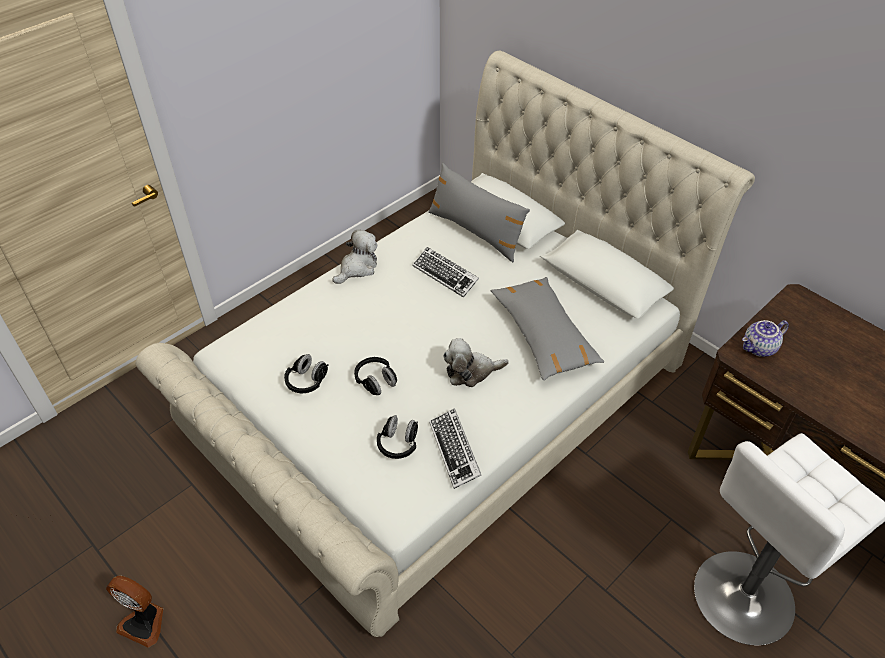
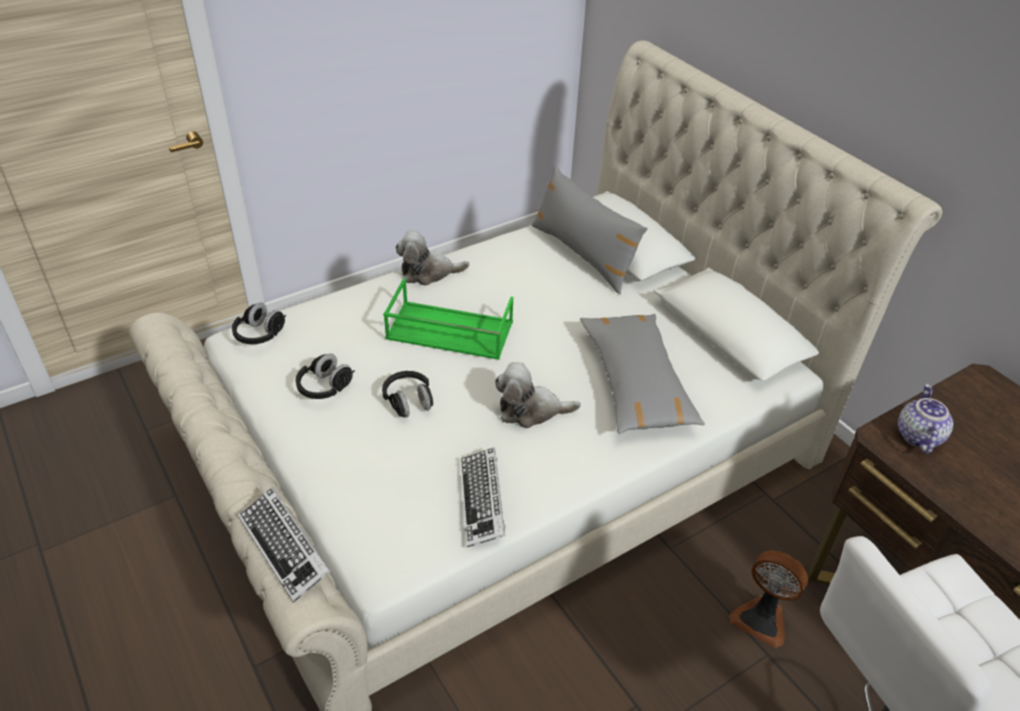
camera: 10 degrees right, 5 degrees down
(144, 622) = (63, 648): fan -> fan (761, 618)
(357, 268) = (428, 272): plush toy -> plush toy turned 150 degrees counterclockwise
(389, 317) = (448, 331): none -> green tray
(398, 444) = (413, 480): black headphones -> black headphones (260, 335)
(445, 275) = (531, 296): keyboard -> keyboard (284, 547)
(759, 348) = (917, 435): teapot -> teapot turned 120 degrees clockwise

